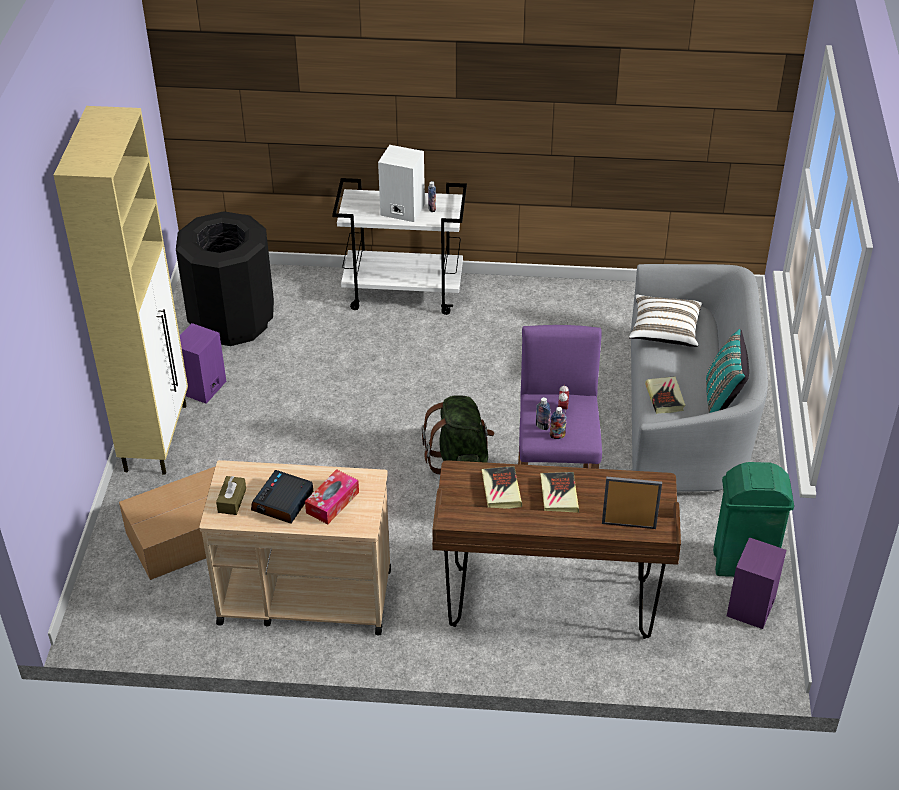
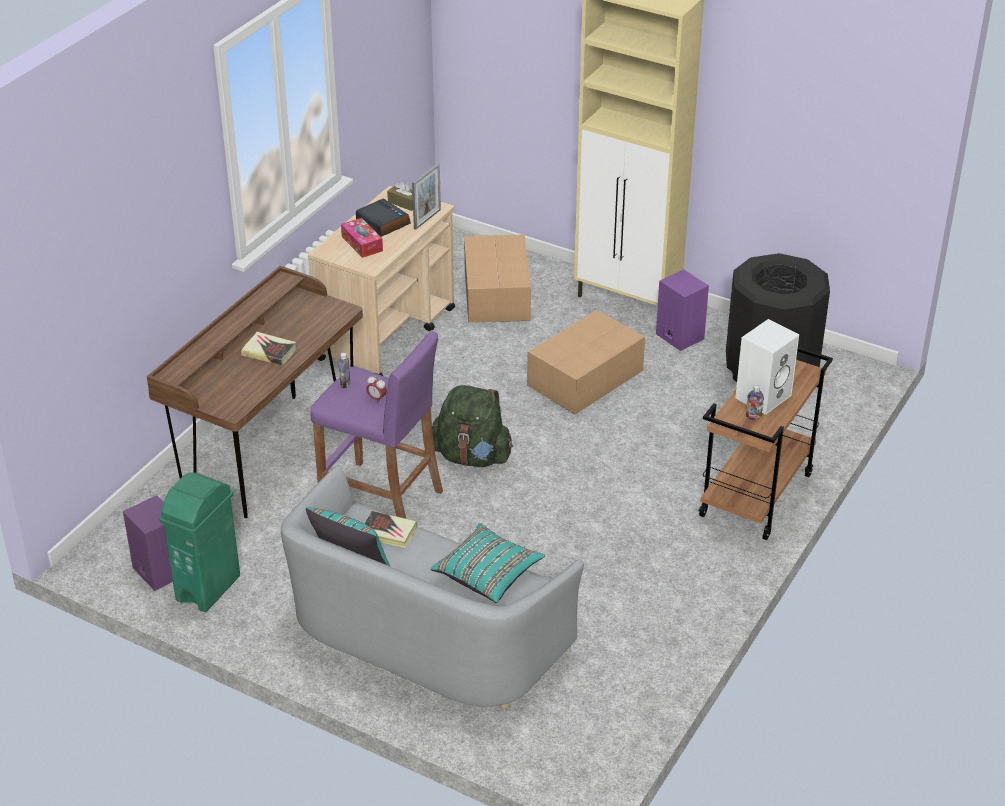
camera: 115 degrees right, 5 degrees down
(300, 427) = (587, 377): none -> cardboard box
(404, 292) = (756, 496): white cart -> brown cart
(501, 491) = (302, 325): book -> none
(542, 426) = (364, 380): bottle -> none
(628, 525) = (192, 359): picture frame -> picture frame (427, 219)
(664, 331) = (488, 574): white pillow -> turquoise pillow

